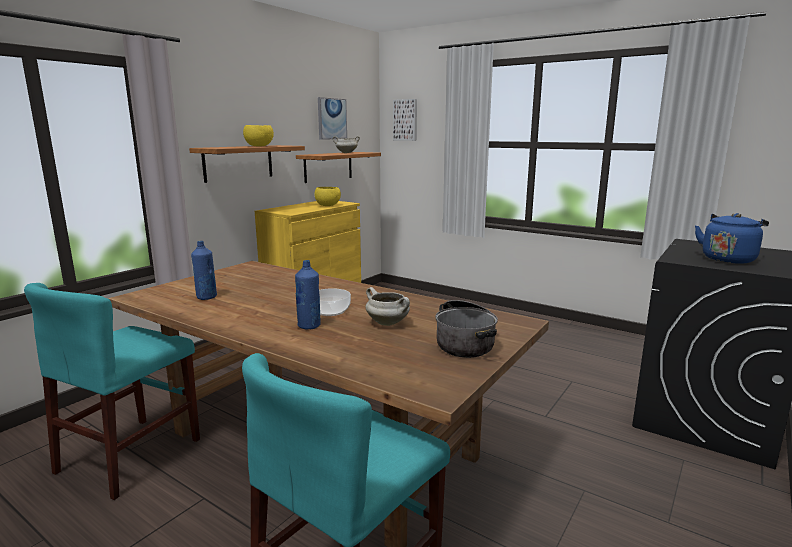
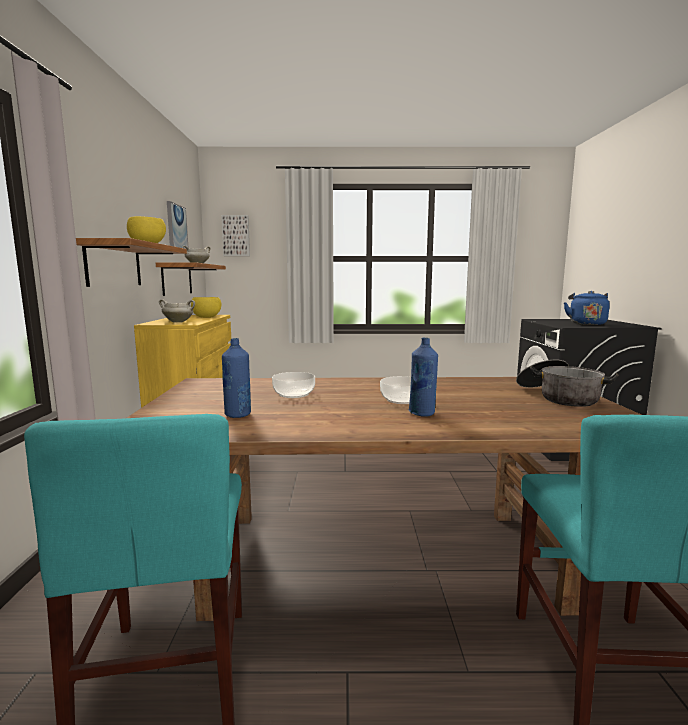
camera: 35 degrees left, 5 degrees down
(276, 289) = (294, 394): none -> bowl
(388, 323) = (473, 398): white cooking pot -> white cooking pot (179, 322)

